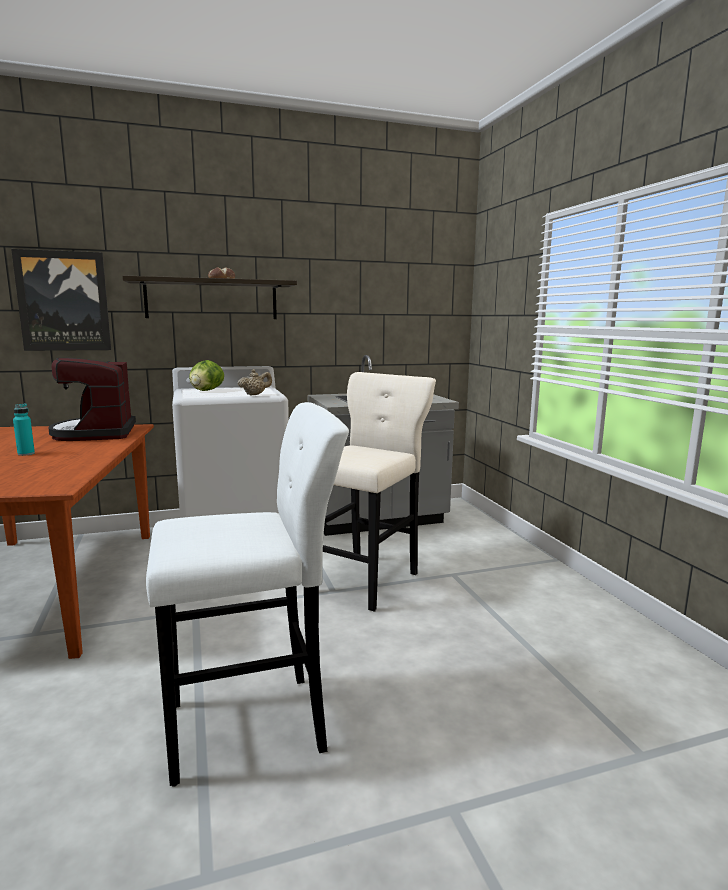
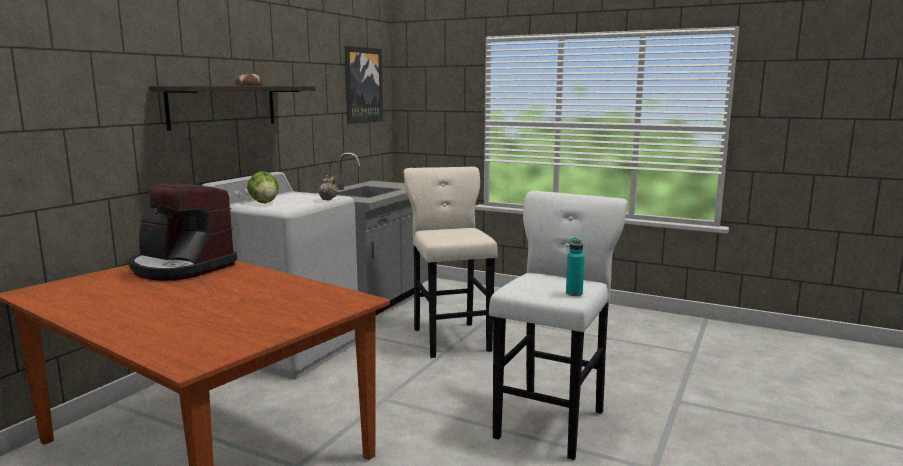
camera: 45 degrees left, 0 degrees up
(26, 454) = (203, 294): turquoise bottle -> turquoise bottle (574, 293)
(64, 301) = (85, 116): picture -> picture (363, 85)

